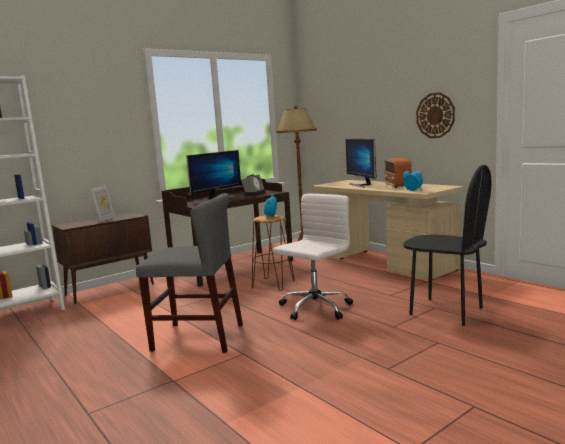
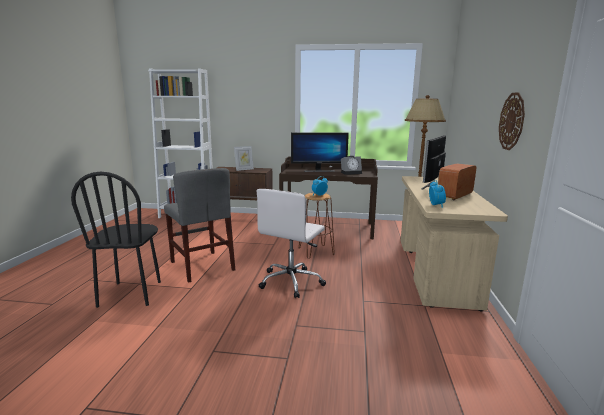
camera: 45 degrees right, 5 degrees up
(314, 308) = (291, 281): white office chair -> white office chair turned 120 degrees clockwise
(446, 311) = (363, 339): black chair -> black chair (131, 294)

